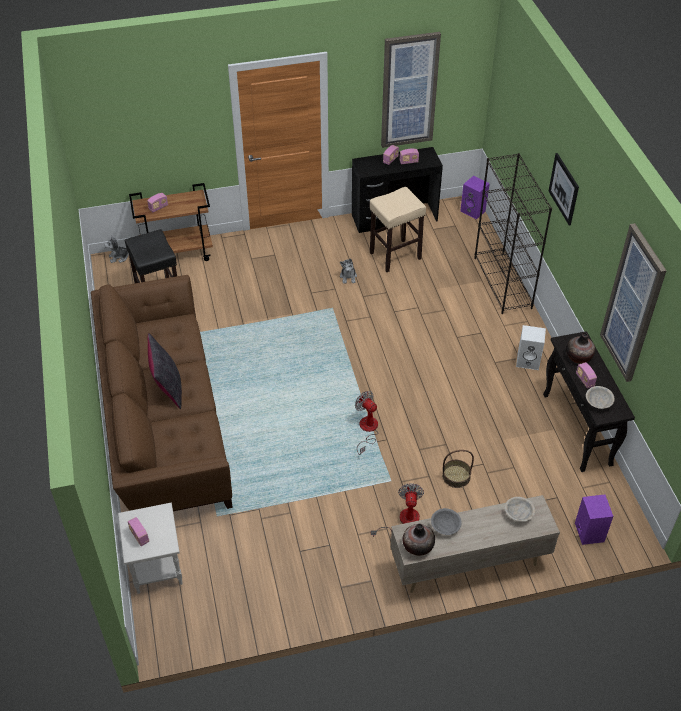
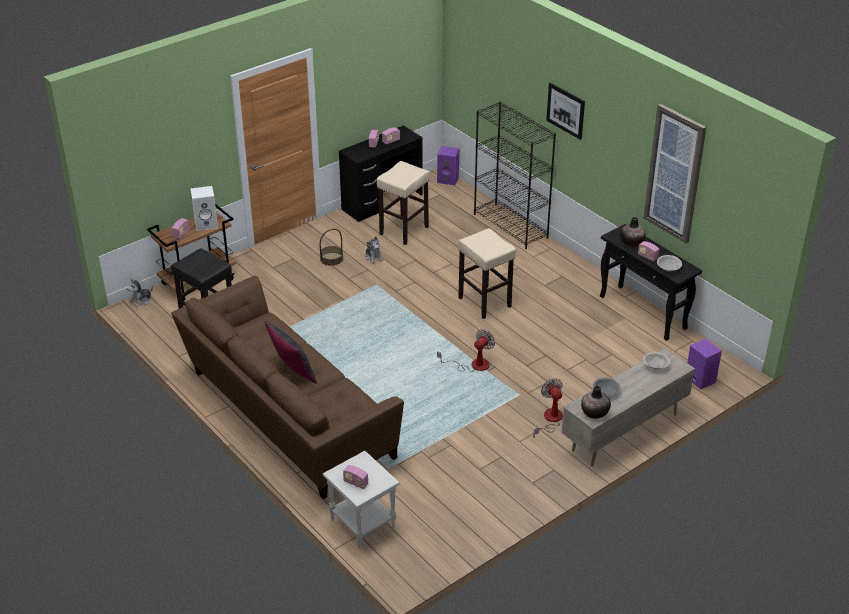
camera: 25 degrees left, 10 degrees down
(367, 430) = (473, 365): fan -> fan turned 105 degrees clockwise
(409, 90) = (379, 73): picture -> none
(423, 362) = (485, 302): none -> beige stool
(456, 476) = (570, 375): basket -> basket (331, 259)
(528, 361) = (571, 276): white speaker -> white speaker (206, 224)

